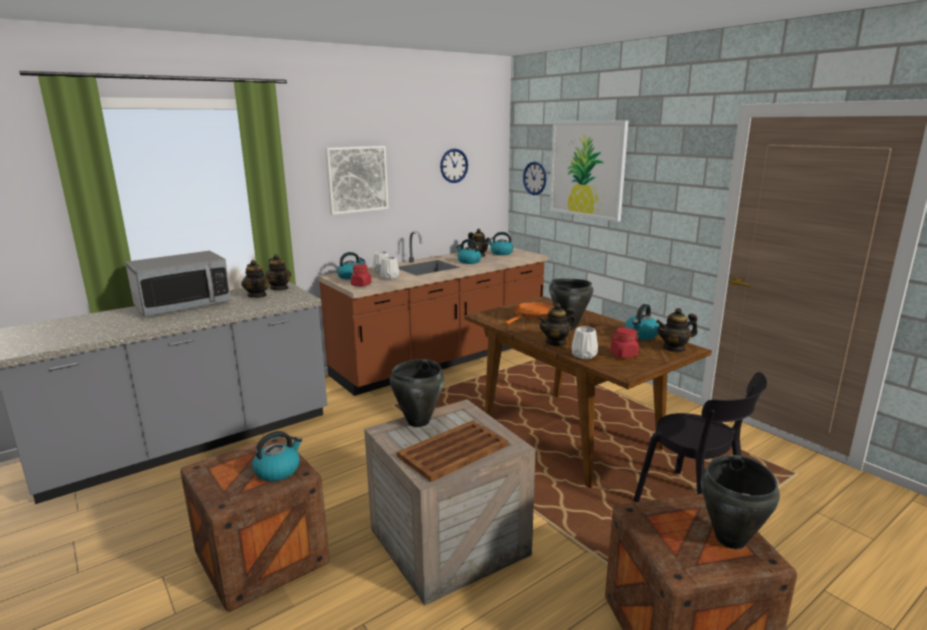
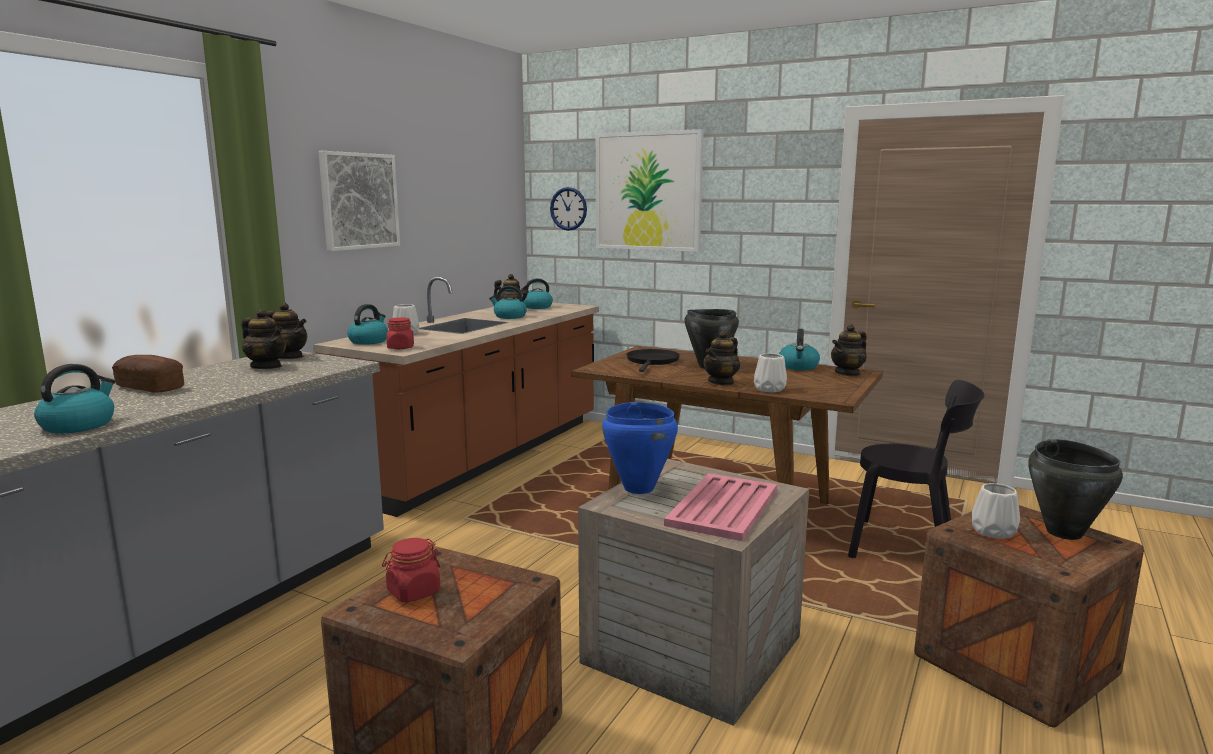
camera: 25 degrees left, 5 degrees down
(183, 305) = (150, 387): microwave -> bread
(278, 470) = (490, 584): kettle -> kettle (79, 425)
(389, 278) = (429, 338): white vase -> white vase (993, 532)
(418, 422) = (638, 488): black cooking pot -> blue cooking pot
(454, 165) = (469, 190): wall clock -> none
(454, 450) = (724, 507): brown tray -> pink tray
(533, 314) = (652, 361): orange frying pan -> black frying pan
(623, 354) = (808, 384): red jar -> red jar (413, 592)

